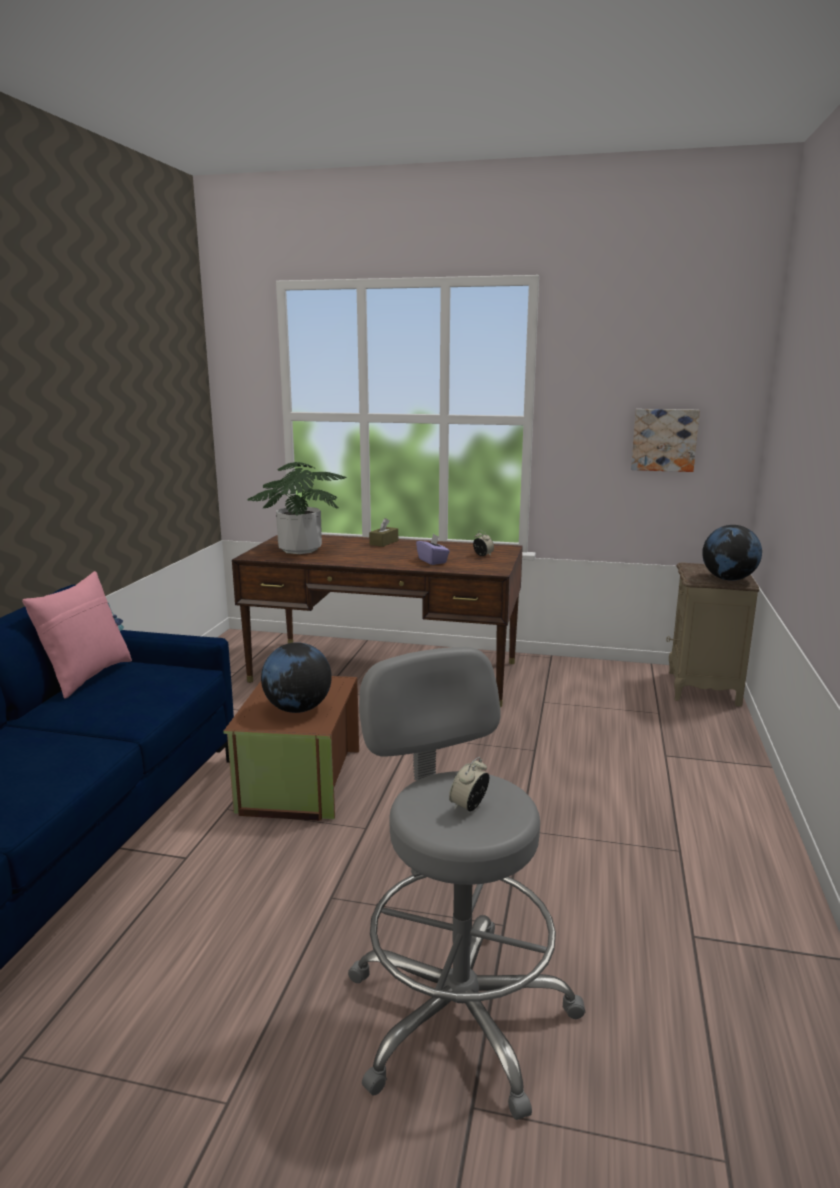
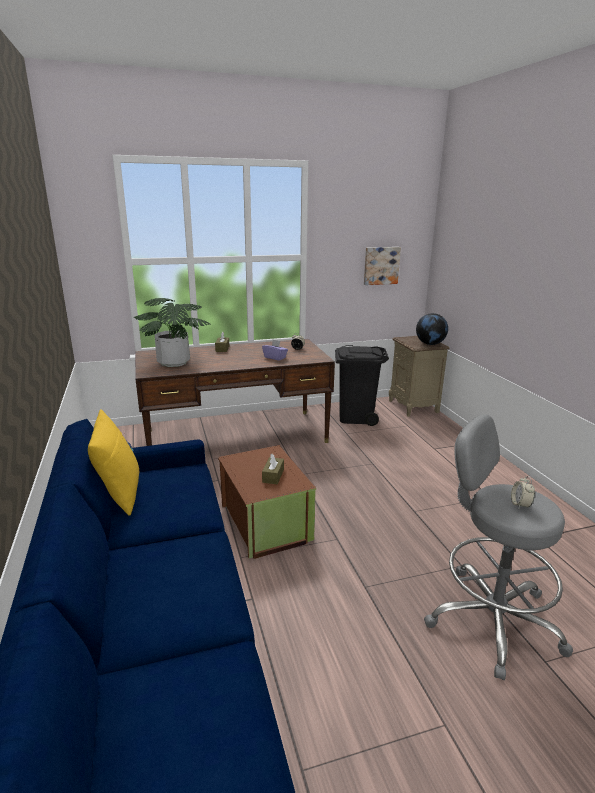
camera: 30 degrees left, 5 degrees up
(87, 677) = (120, 494): pink pillow -> yellow pillow
(298, 709) = (273, 476): globe -> brown tissue box
(585, 683) = (355, 417): none -> black trash can

